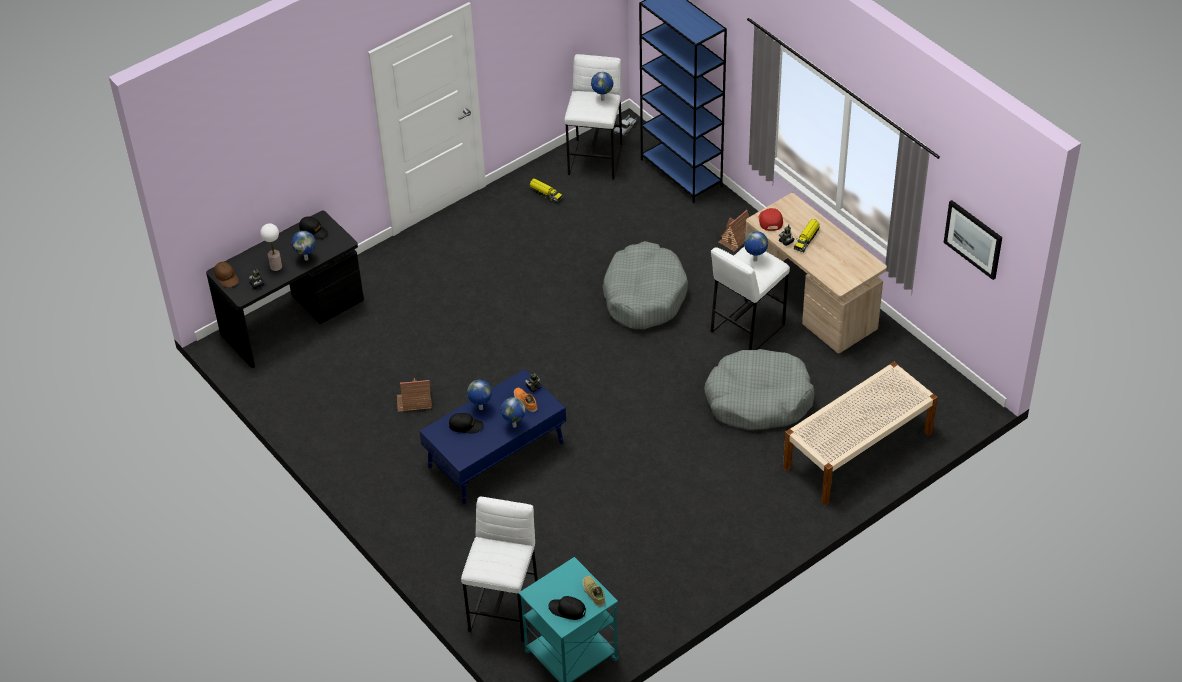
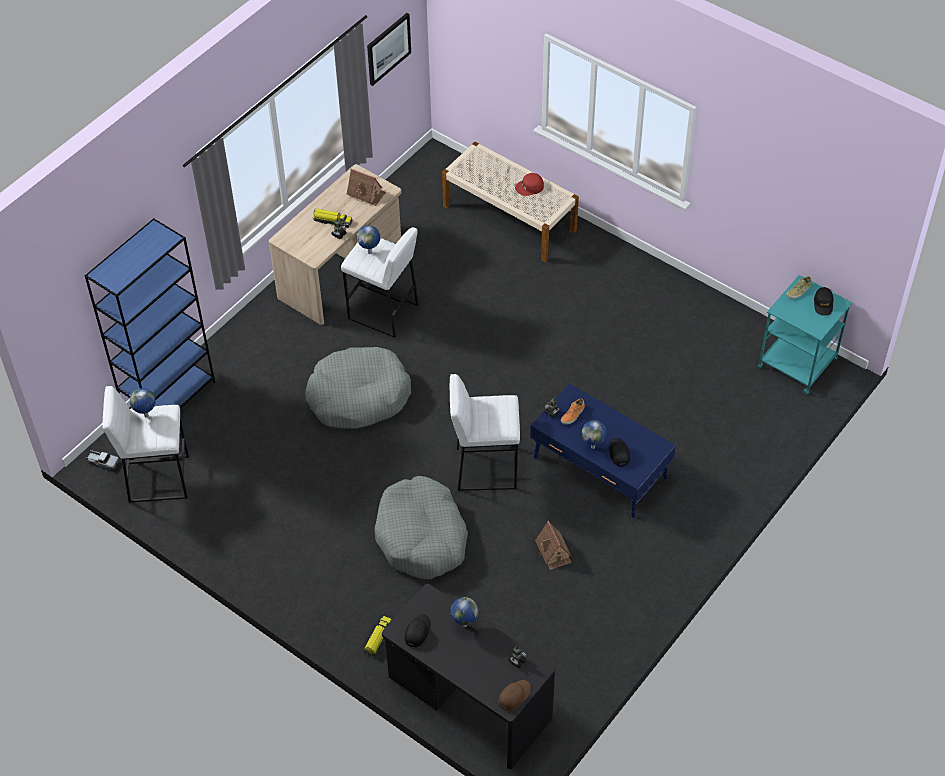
camera: 105 degrees left, 5 degrees up
(276, 266) = (484, 651): table lamp -> none
(504, 610) = (771, 419): white stool -> white stool (485, 468)
(513, 426) = (606, 416): globe -> none
(545, 194) = (222, 511): toy truck -> toy truck (378, 639)
(736, 238) = (261, 340): toy house -> toy house (366, 193)
(758, 400) = (471, 290): grey dog bed -> grey dog bed (421, 536)
(770, 220) = (312, 250): red cap -> red cap (529, 187)

